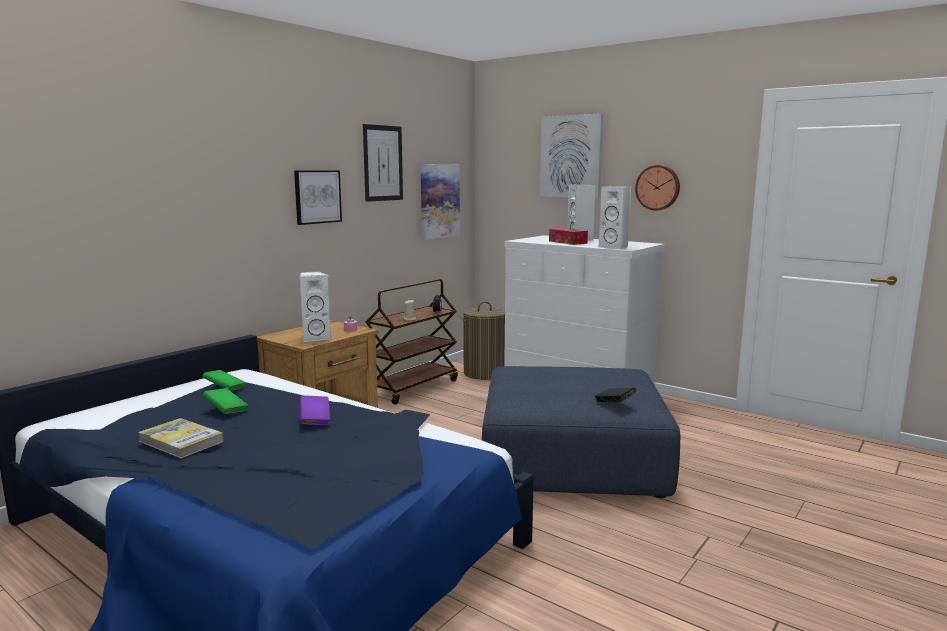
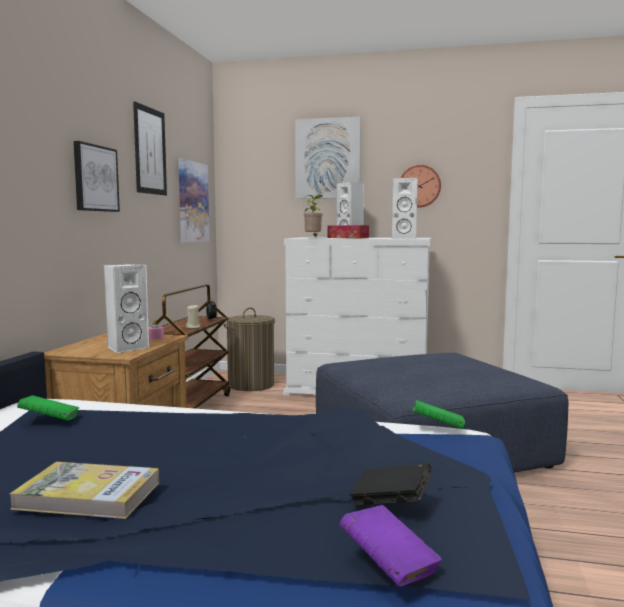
camera: 25 degrees left, 5 degrees down
(226, 410) = (92, 445): green book -> green book (437, 428)
(315, 420) = (243, 436): purple book -> purple book (389, 565)
(530, 242) = (313, 238): none -> potted plant
(615, 403) = (494, 379): black book -> black book (390, 503)

